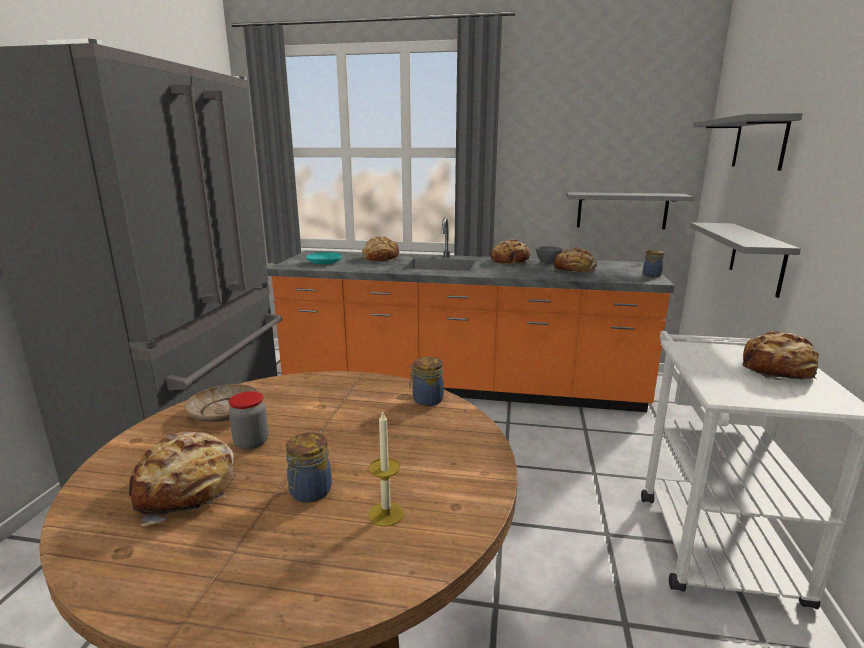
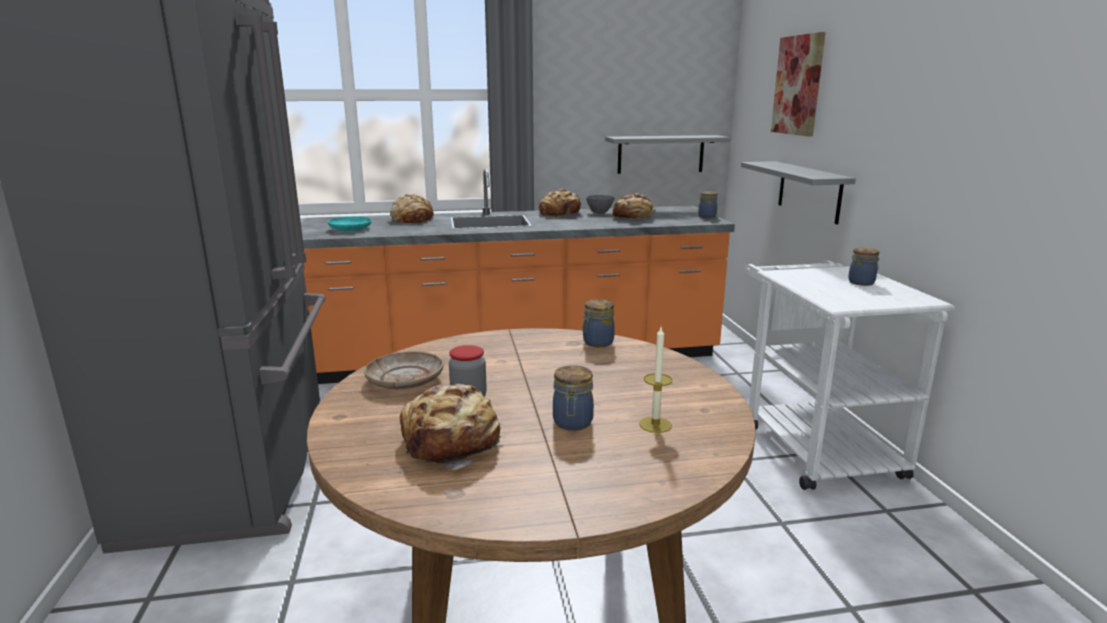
camera: 20 degrees left, 0 degrees up
(759, 143) = (798, 85): grey shelf -> picture
(778, 370) = (862, 282): bread -> jar

